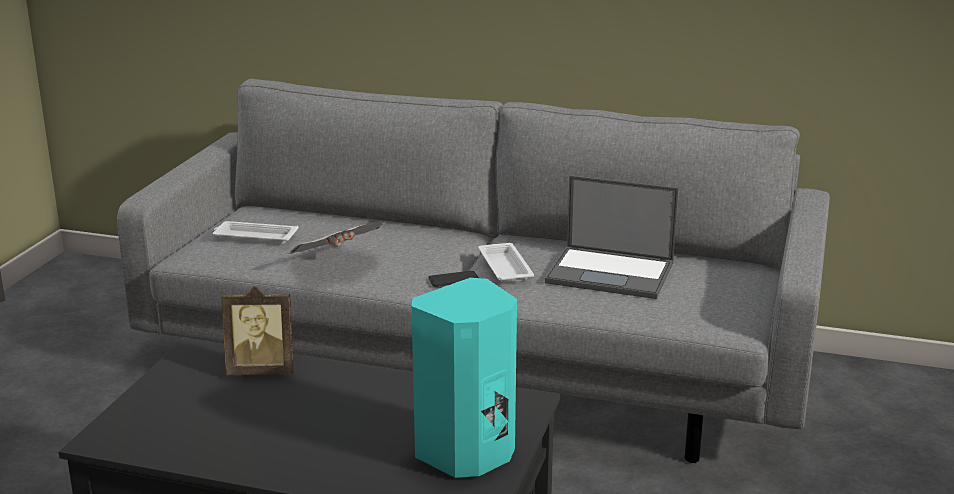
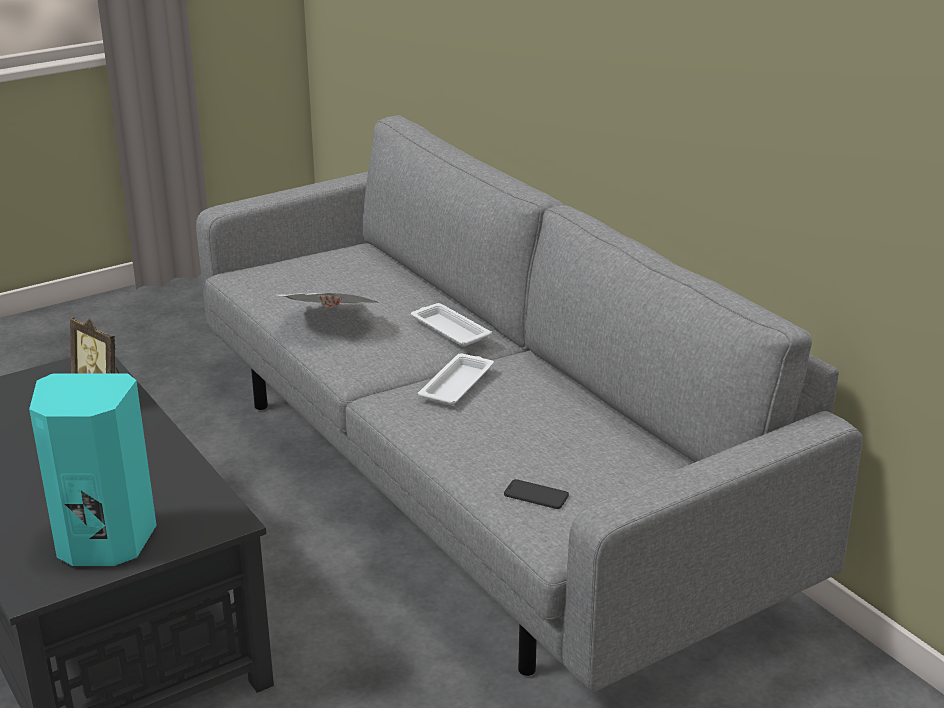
camera: 40 degrees right, 5 degrees up
(254, 237) = (312, 275): white tray -> white tray (449, 329)
(453, 279) = (396, 379): phone -> phone (536, 495)
(612, 273) = (540, 431): laptop -> none

